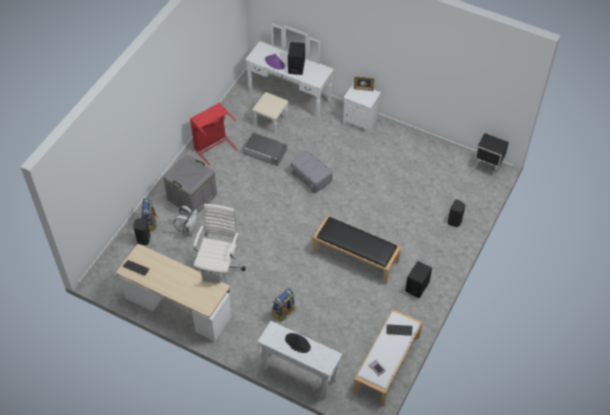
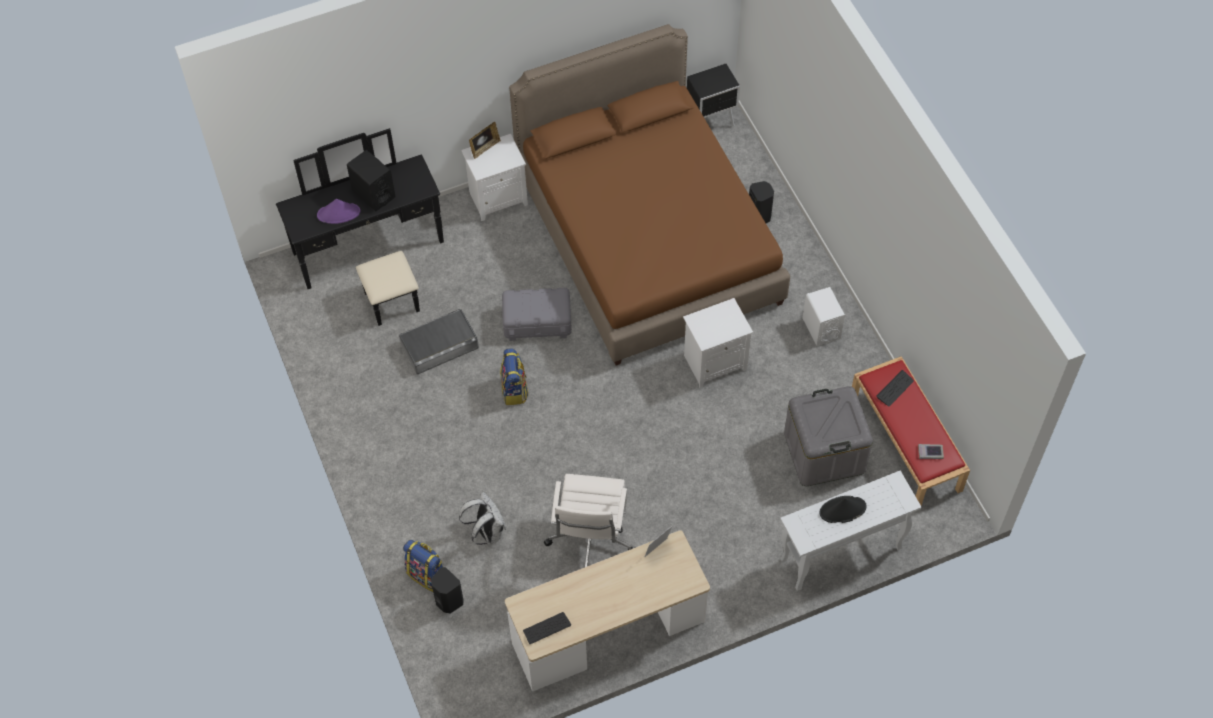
camera: 50 degrees left, 5 degrees up
(192, 196) = (429, 488): grey storage box -> grey storage box (824, 452)
(213, 147) = (366, 402): red laundry basket -> none
(219, 270) = (590, 539): white office chair -> white office chair turned 135 degrees counterclockwise
(284, 312) = (729, 507): backpack -> backpack (514, 390)
(286, 102) = (374, 259): white dresser -> black dresser
(356, 256) = (715, 362): black bench -> white nightstand
(387, 363) = (906, 443): white bench -> red bench
(396, 187) = (647, 238): none -> brown bed
(417, 286) = (821, 328): black speaker -> white speaker

